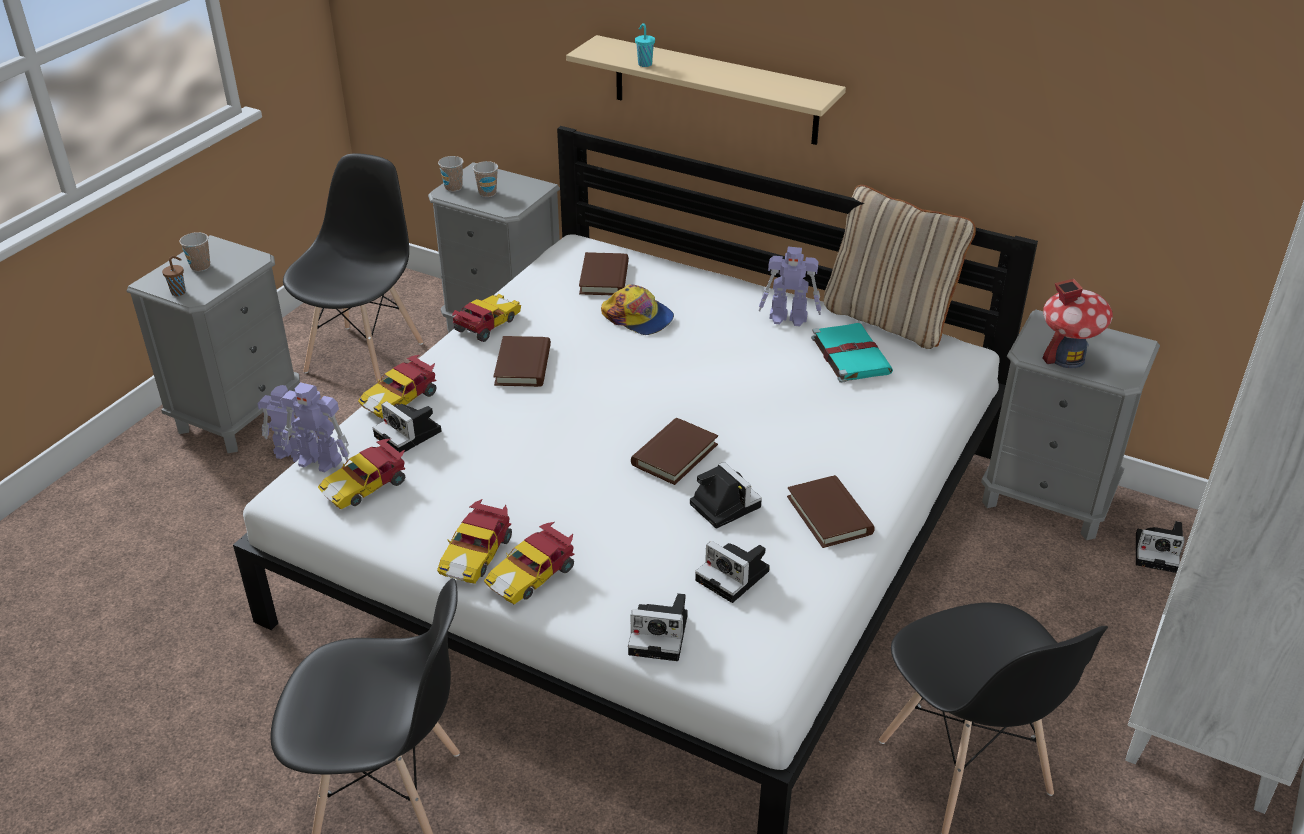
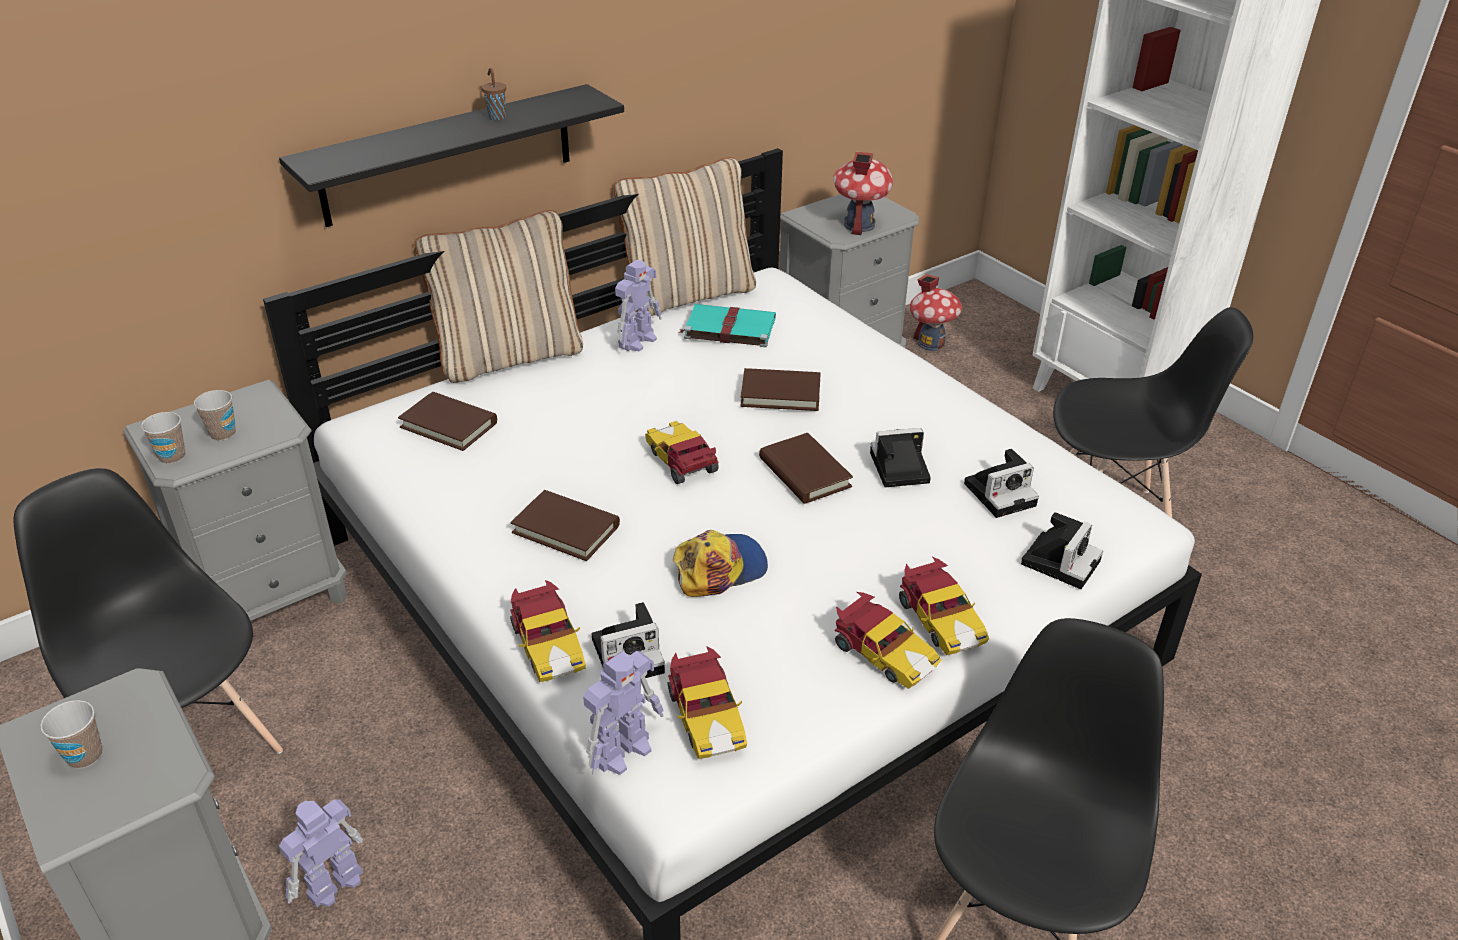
camera: 65 degrees left, 0 degrees up
(179, 292) = (137, 795): brown cup -> brown cup (496, 117)
(486, 325) = (457, 536): toy car -> toy car (682, 462)
(638, 317) = (548, 425): cap -> cap (719, 568)
(644, 64) = (402, 151): turquoise cup -> none
(712, 271) = (509, 356): none -> beige pillow
(715, 90) = (448, 155): beige shelf -> black shelf
(829, 515) = (945, 416): brown book -> brown book (780, 394)
(1158, 552) = (931, 343): camera -> toy house

